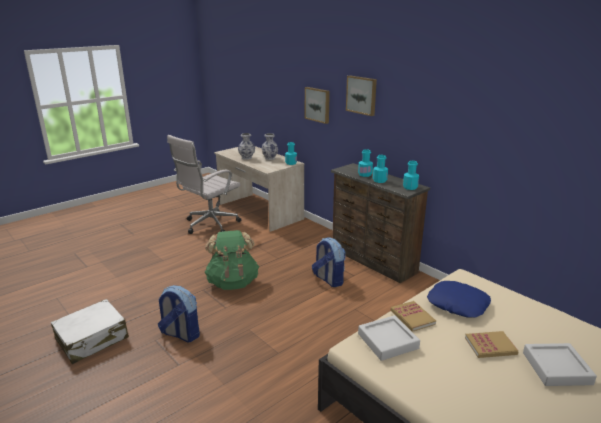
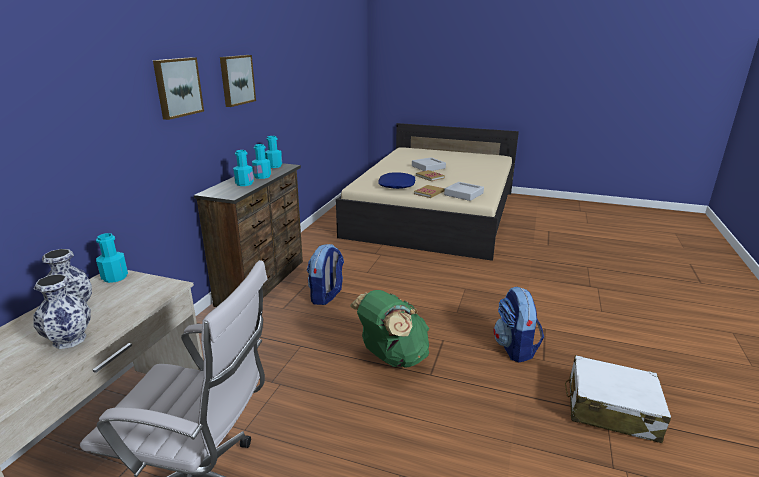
camera: 120 degrees left, 0 degrees up
(318, 104) = (103, 136): picture -> picture (236, 80)

